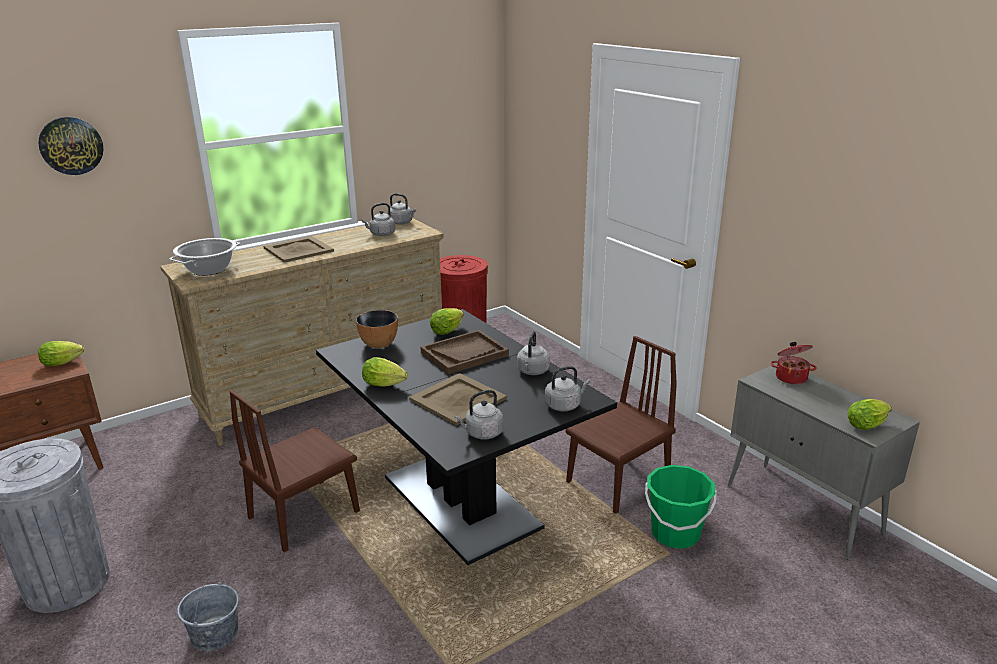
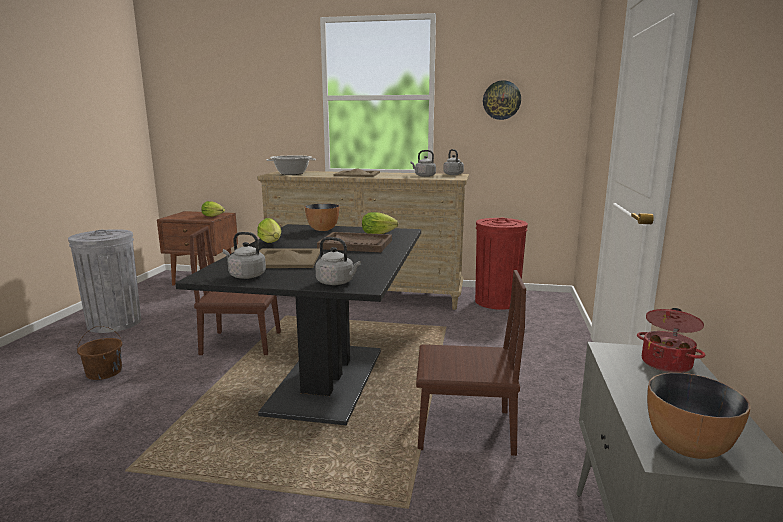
camera: 45 degrees right, 10 degrees down
(71, 145) = (251, 88): wall clock -> wall clock (501, 100)
(215, 633) = (104, 372): grey bucket -> brown bucket
(532, 371) = (371, 262): grey kettle -> none
(675, 534) = (443, 497): green bucket -> none
(868, 425) = (687, 446): lettuce -> bowl

